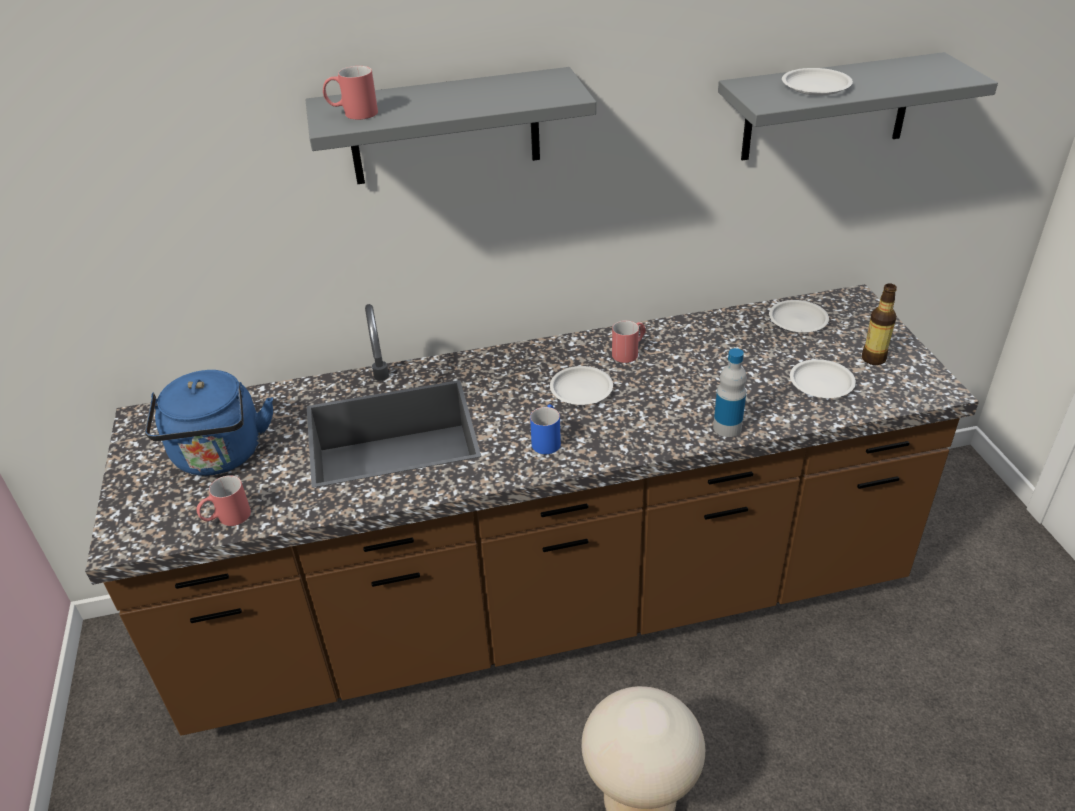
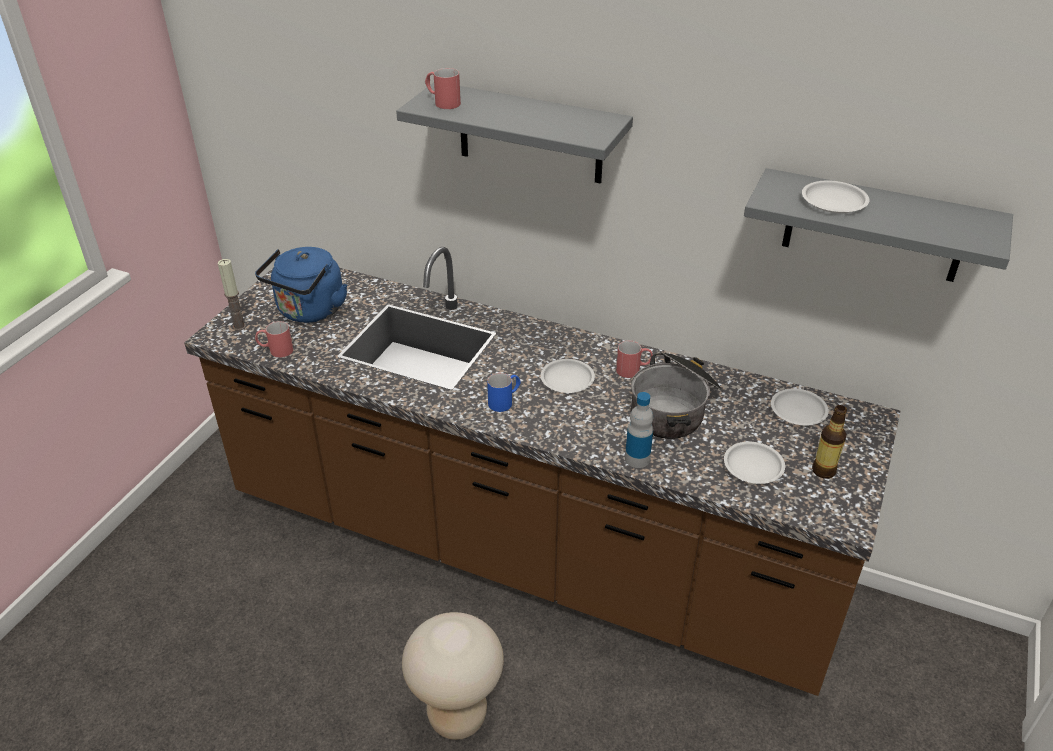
camera: 35 degrees right, 0 degrees up
(144, 515) = (239, 326): none -> candle
(704, 368) = (675, 409): none -> cooking pot

